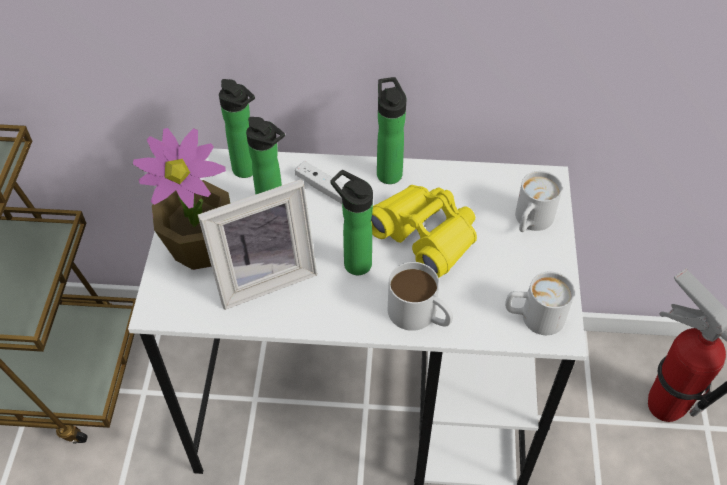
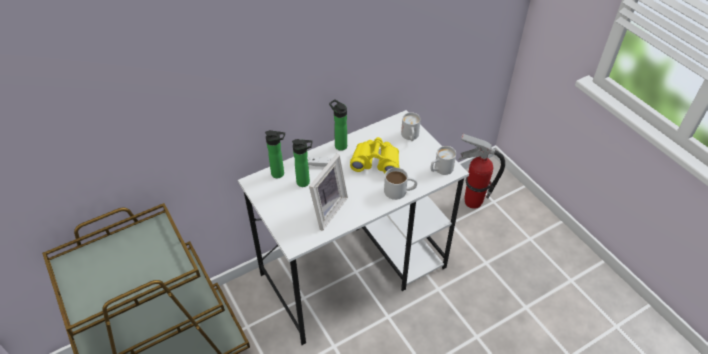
camera: 35 degrees left, 5 degrees down
(201, 246) = (288, 213): potted plant -> none
(354, 262) = (357, 185): bottle -> none

